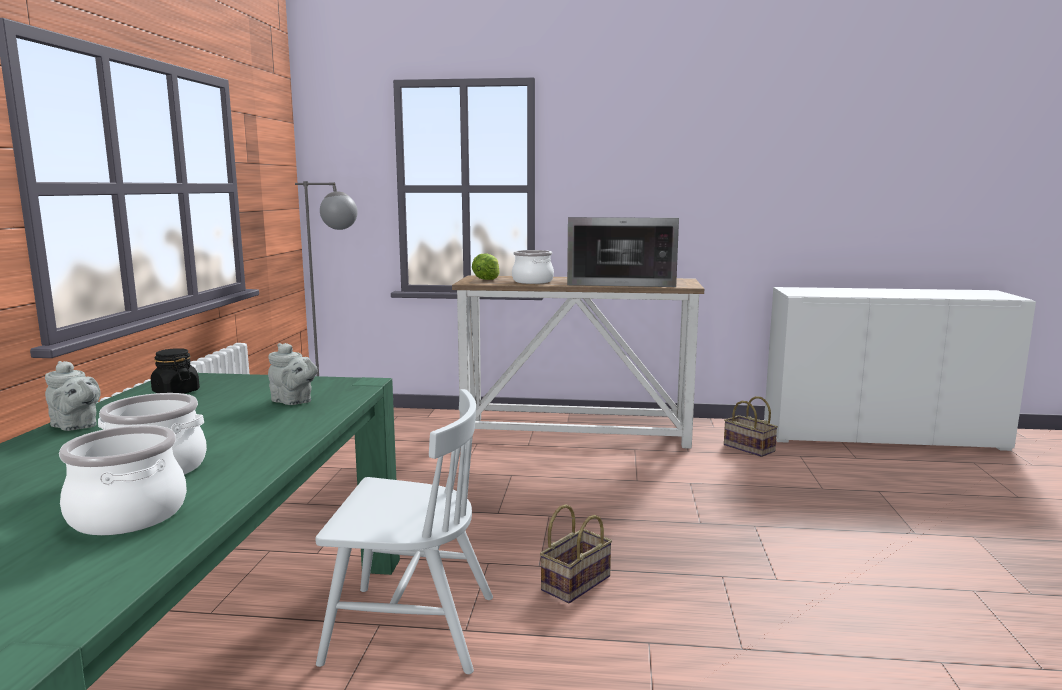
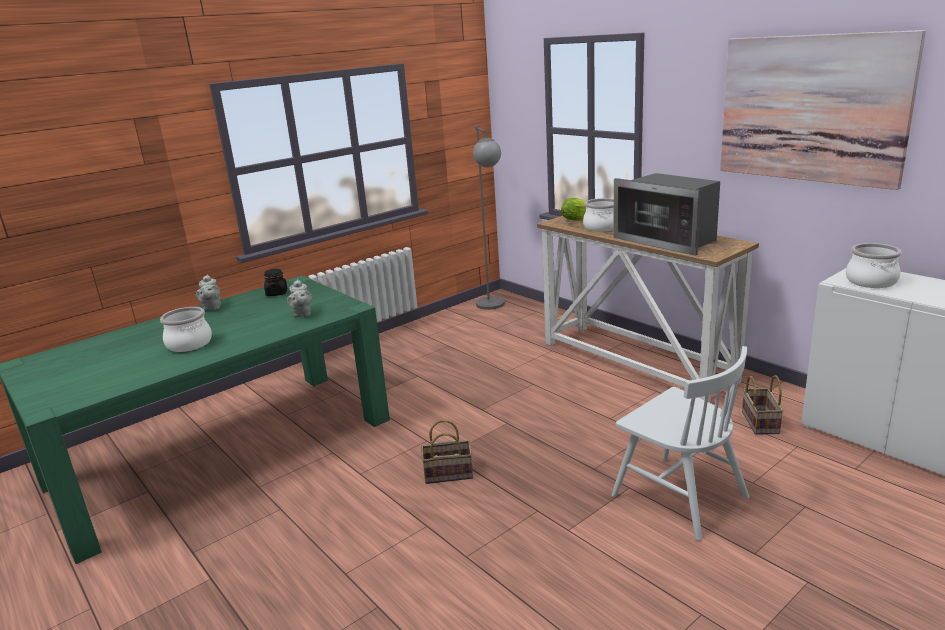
camera: 45 degrees right, 10 degrees up
(129, 515) = (145, 366): cooking pot -> cooking pot (871, 281)
(409, 629) = (340, 461): white chair -> white chair (679, 496)
(722, 151) = (811, 109): none -> picture

